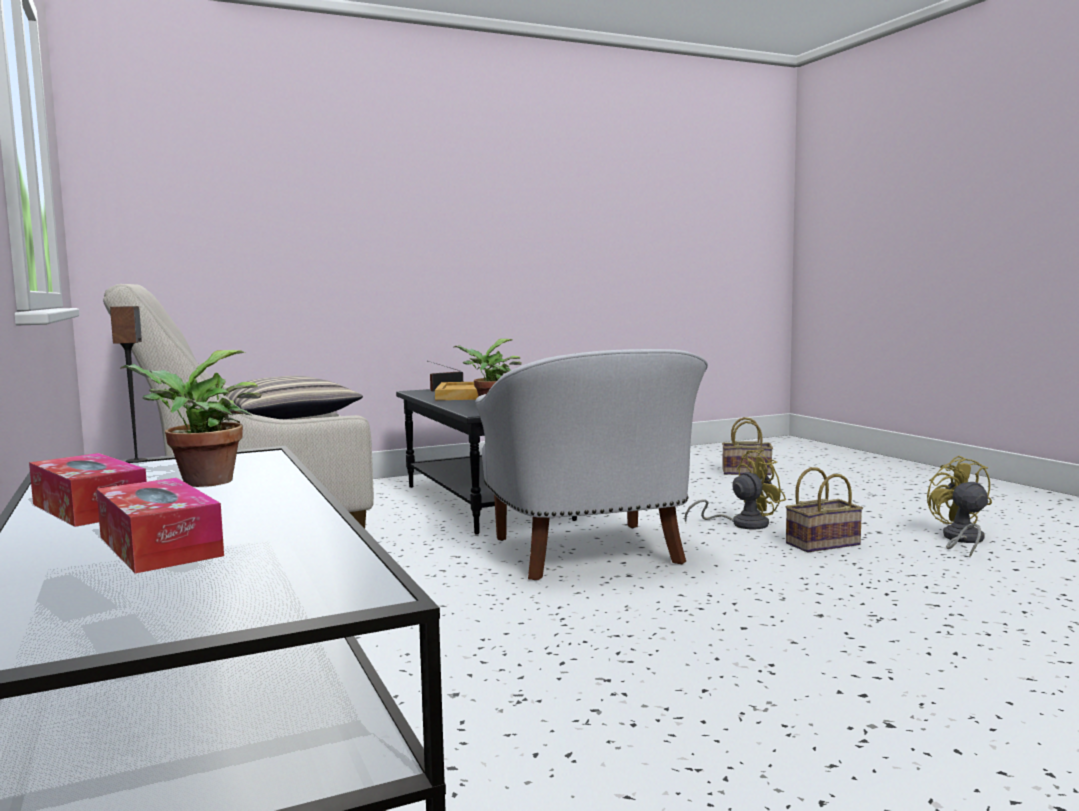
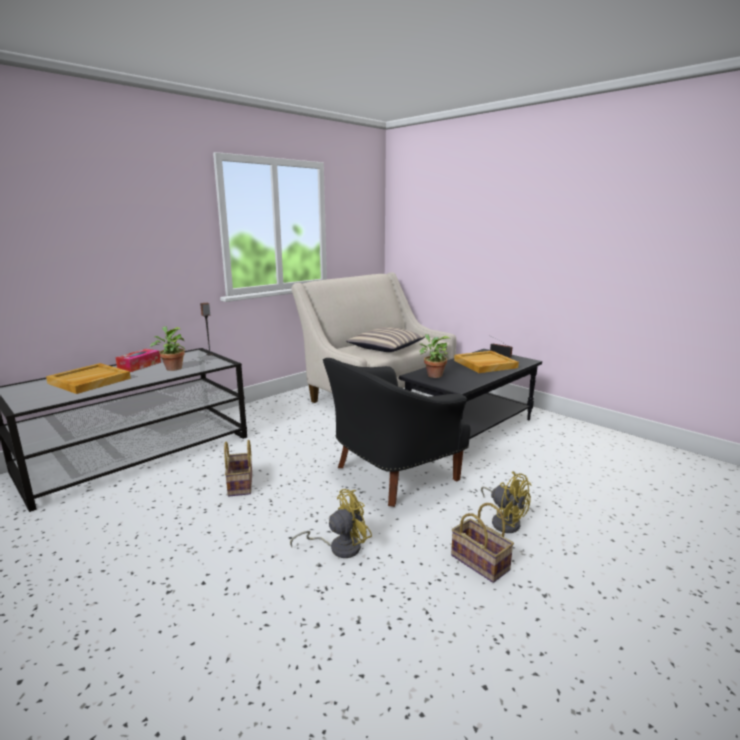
camera: 70 degrees right, 10 degrees up
(159, 546) = (89, 381): tissue box -> beige tray
(589, 555) = (391, 475): white armchair -> black armchair
(747, 472) = (690, 511): basket -> basket (241, 485)
(961, 540) = (563, 653): yellow fan -> yellow fan (339, 547)

